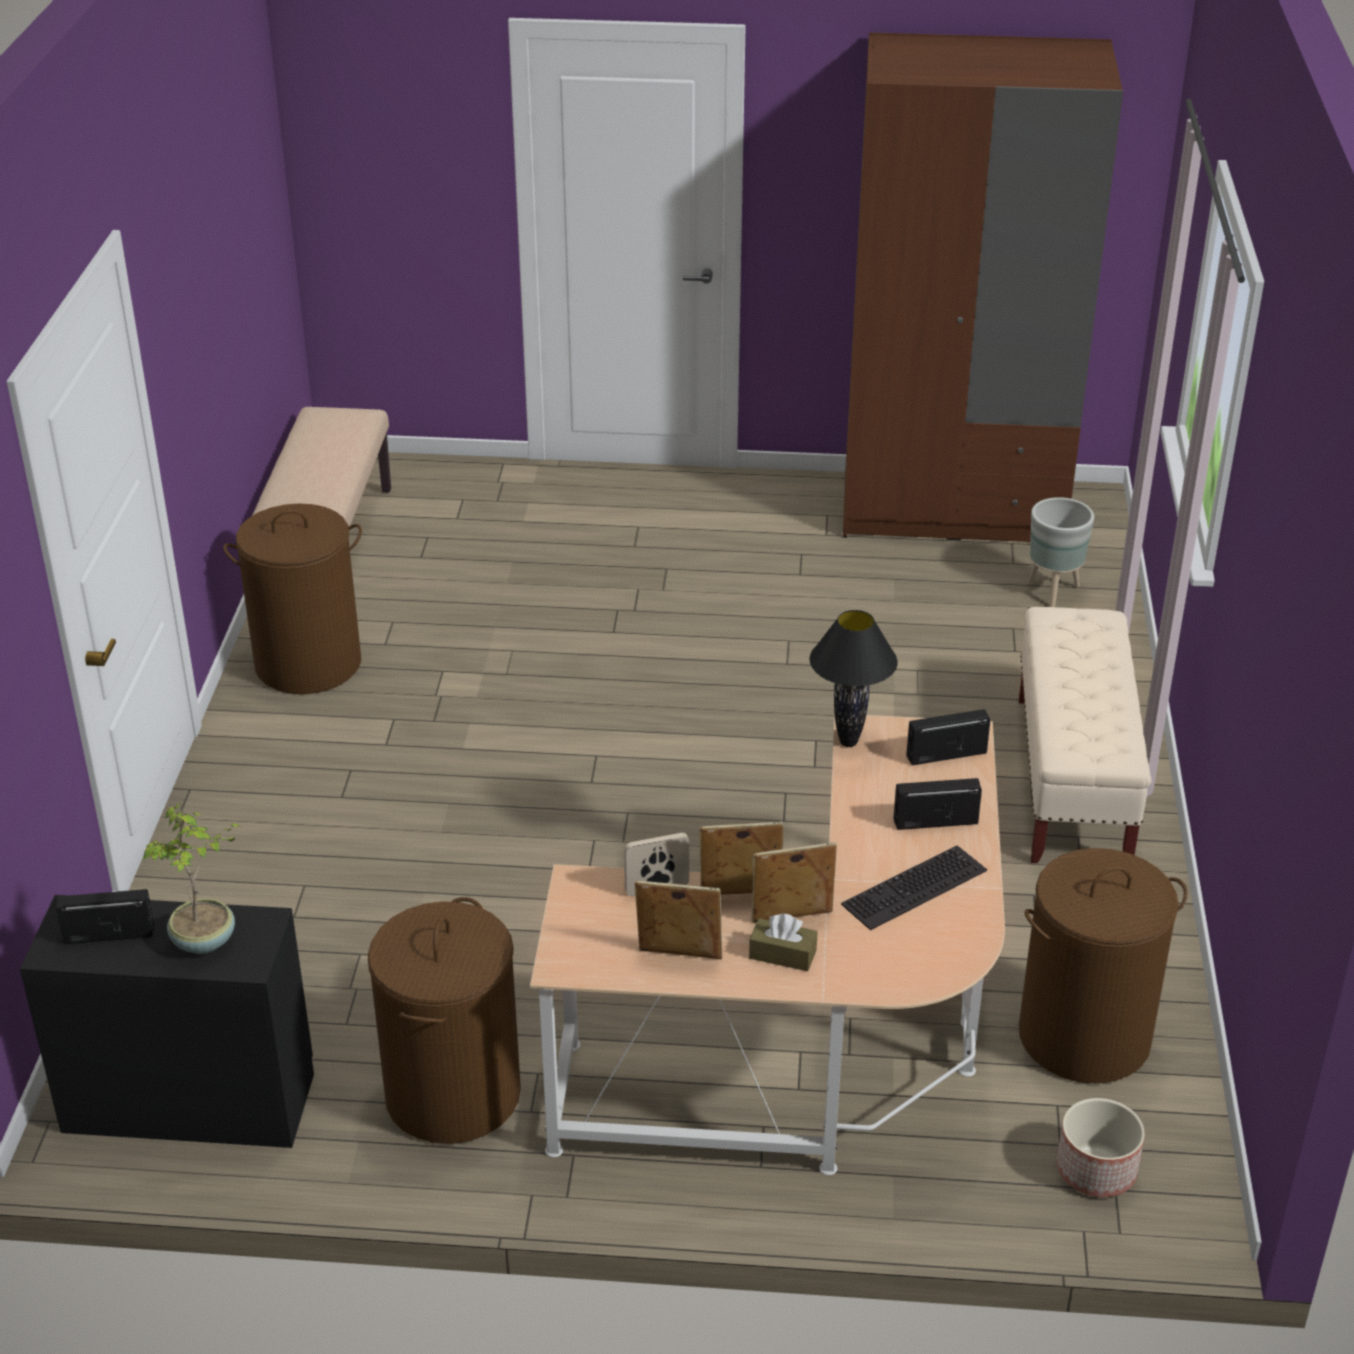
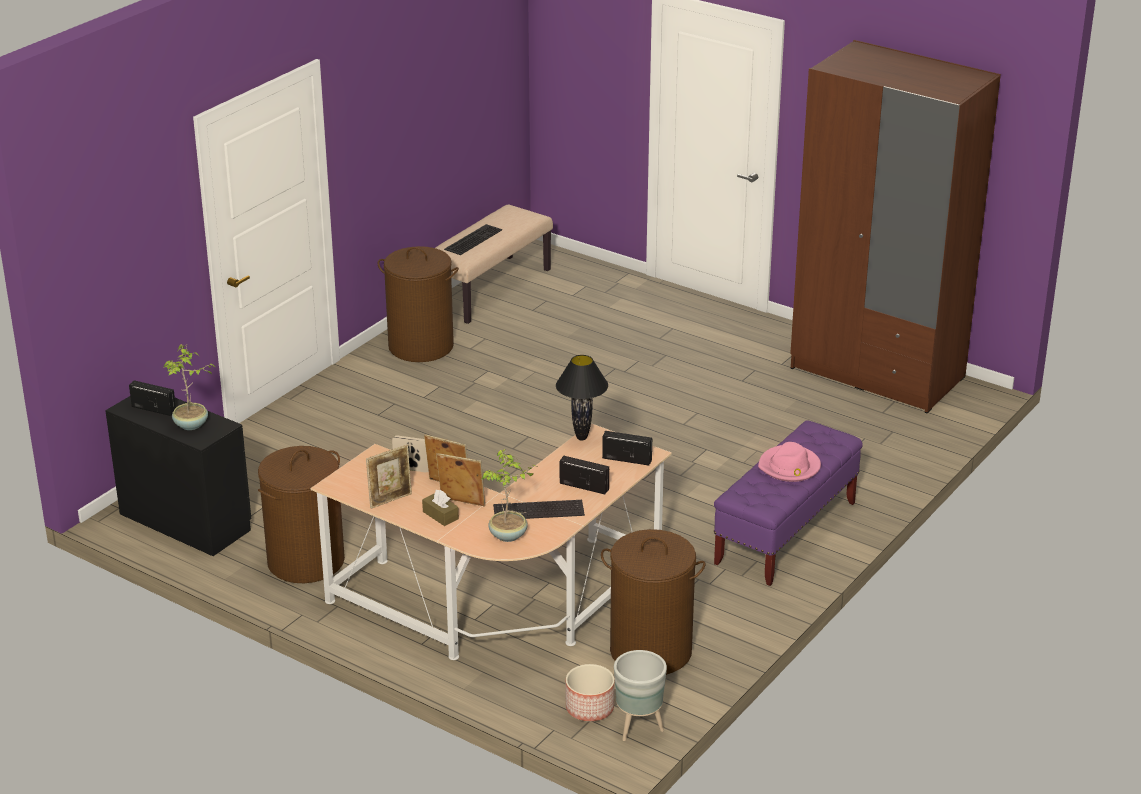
camera: 30 degrees right, 5 degrees down
(308, 473) = (472, 239): none -> keyboard
(679, 957) = (390, 500): picture frame -> picture frame turned 105 degrees clockwise
(918, 950) = (508, 536): none -> potted plant
(1053, 591) = (890, 434): grey planter -> grey planter (639, 727)
(1072, 781) = (785, 534): beige bench -> purple bench
(1087, 684) = (789, 467): none -> pink hat

